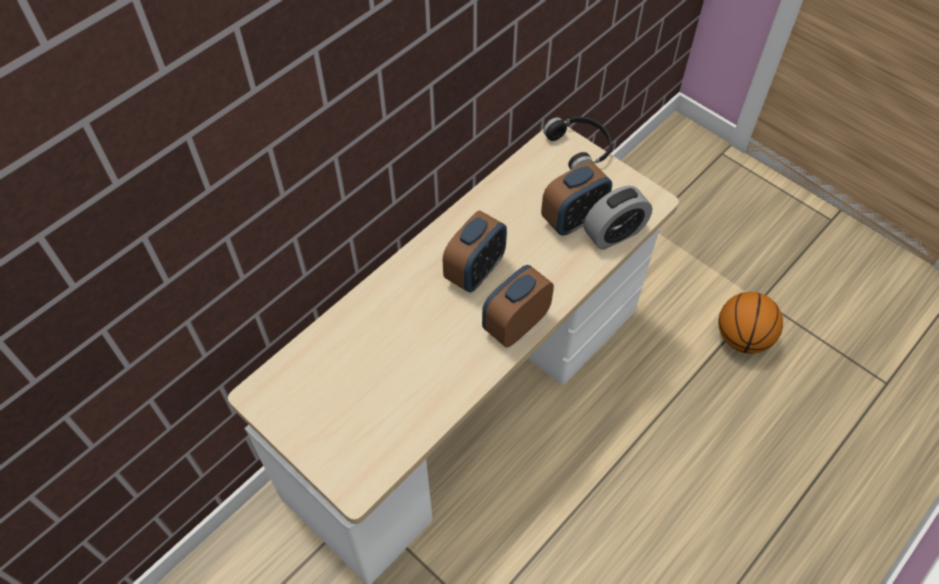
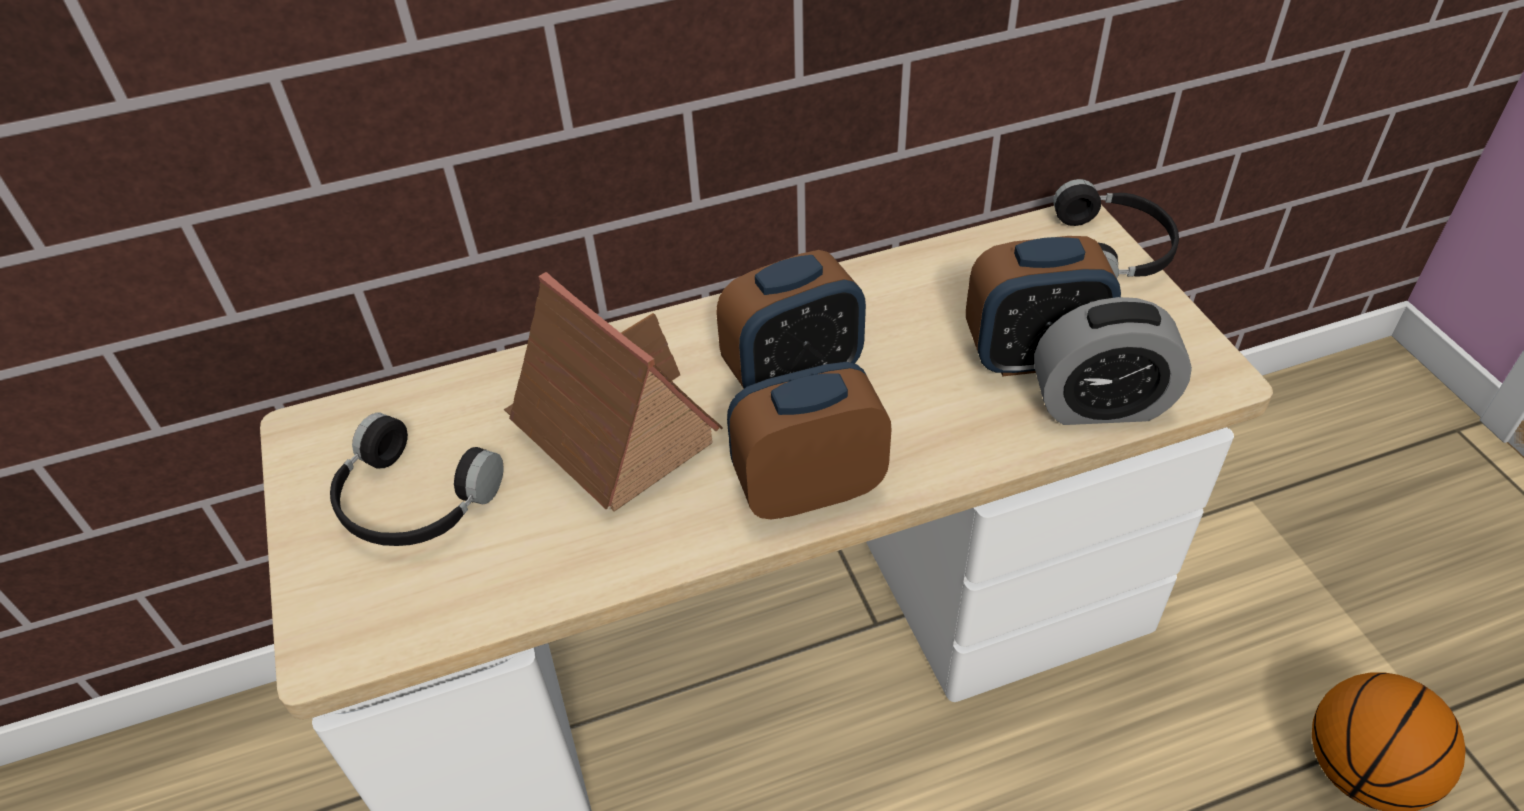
camera: 30 degrees right, 10 degrees down
(340, 407) = (412, 503): none -> black headphones
(408, 332) = (610, 429): none -> toy house

